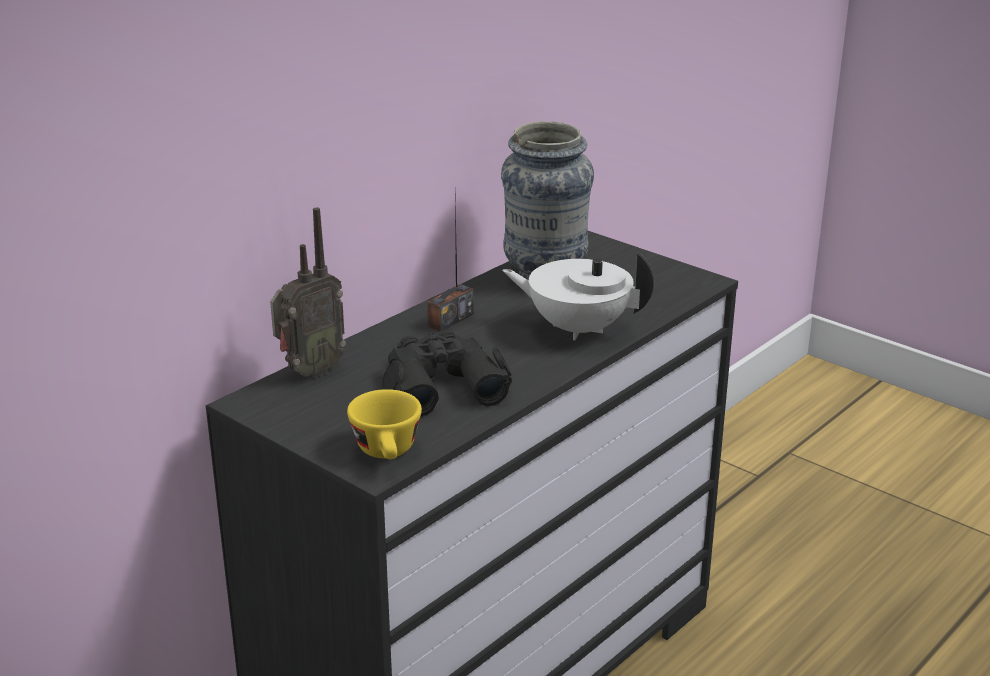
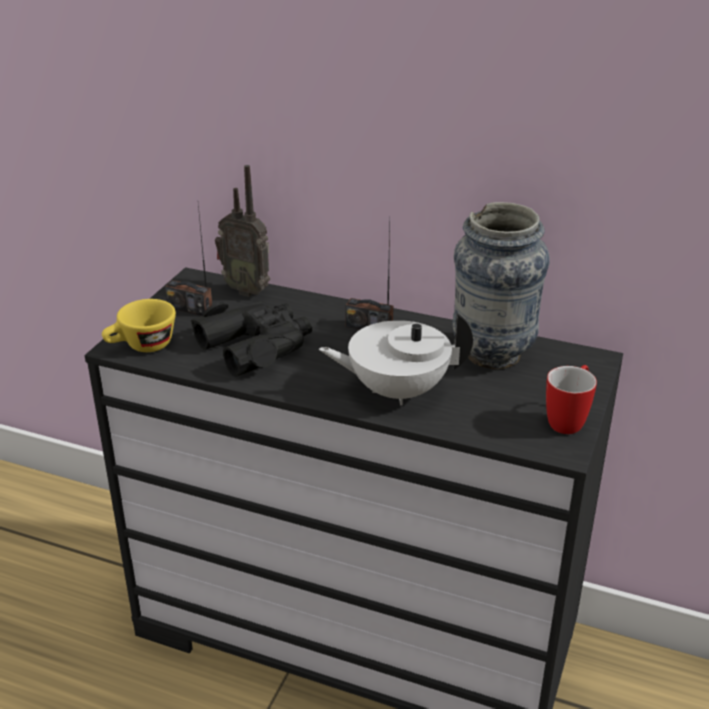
camera: 70 degrees right, 5 degrees up
(321, 412) = (190, 308): none -> radio
(577, 328) = (396, 391): white teapot -> white teapot turned 90 degrees counterclockwise
(665, 269) = (569, 420): none -> mug

